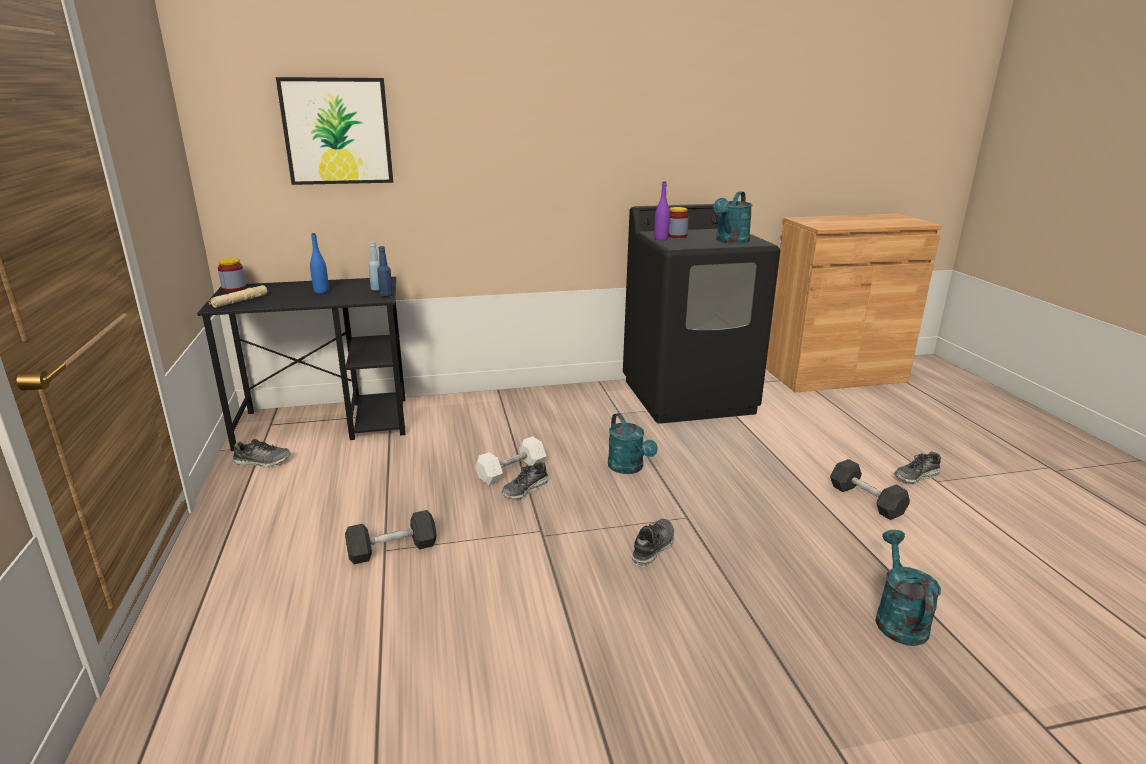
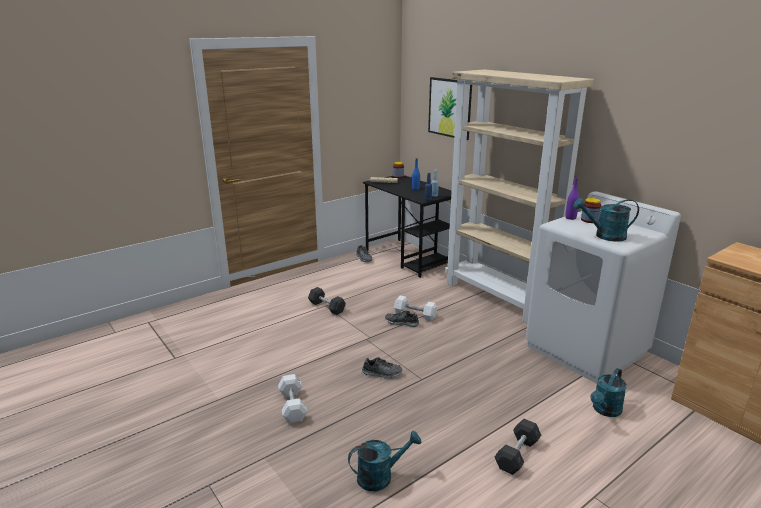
camera: 65 degrees right, 0 degrees up
(530, 401) = (499, 297): none -> beige bookcase
(629, 468) = (456, 348): turquoise watering can -> turquoise watering can (605, 410)
(689, 396) = (586, 350): black washing machine -> white washing machine
(696, 674) = (292, 406): none -> white dumbbell
(916, 476) = (588, 482): shoe -> none

